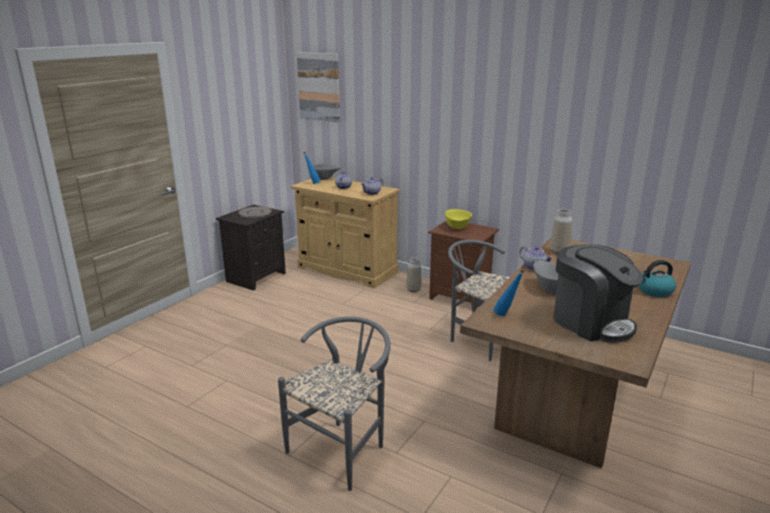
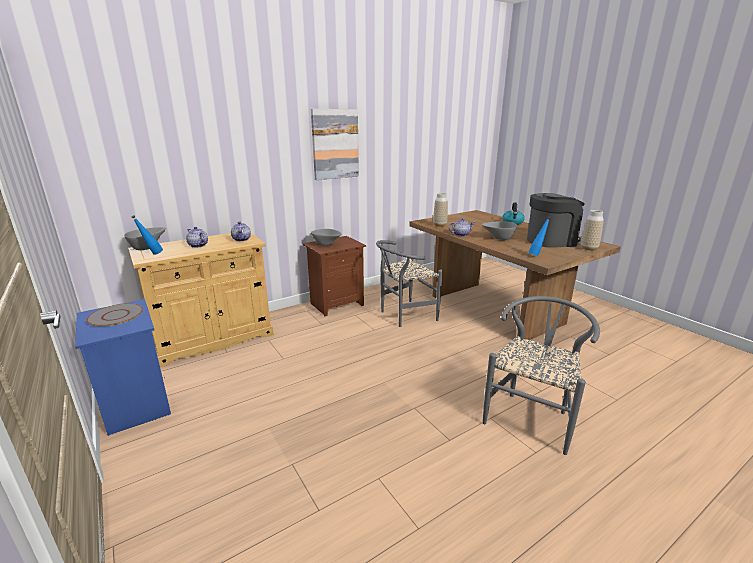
camera: 65 degrees left, 0 degrees up
(256, 277) = (135, 404): black nightstand -> blue nightstand
(319, 87) = (101, 129): picture -> picture (335, 144)
(343, 448) = (531, 416): grey chair -> grey chair turned 60 degrees clockwise
(413, 290) = (300, 318): vase -> vase (589, 248)
(457, 228) = (327, 244): yellow bowl -> grey bowl

